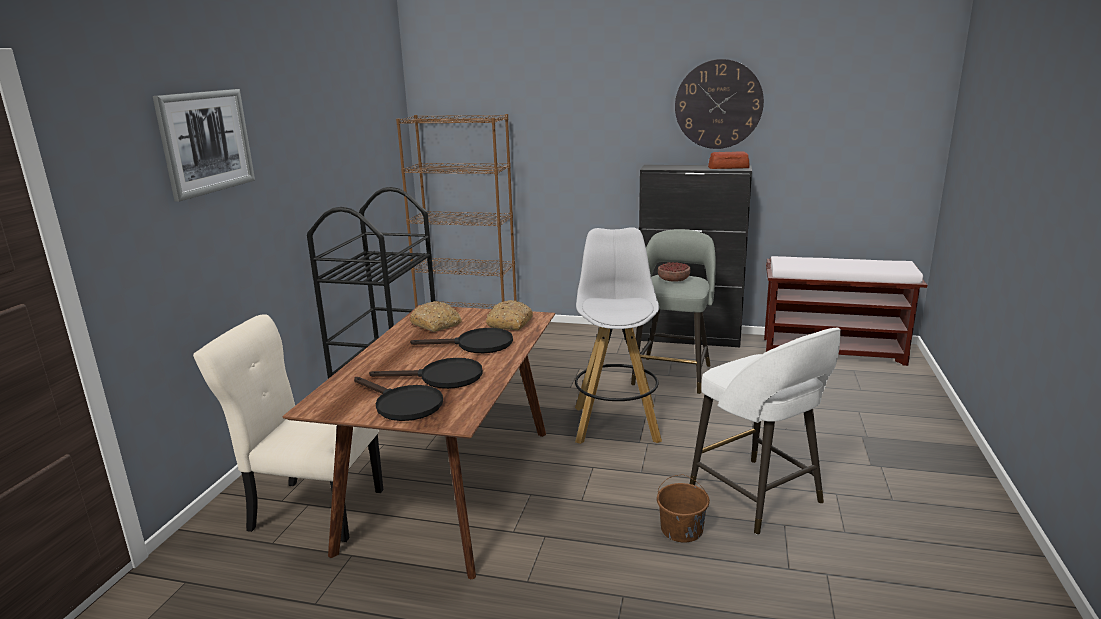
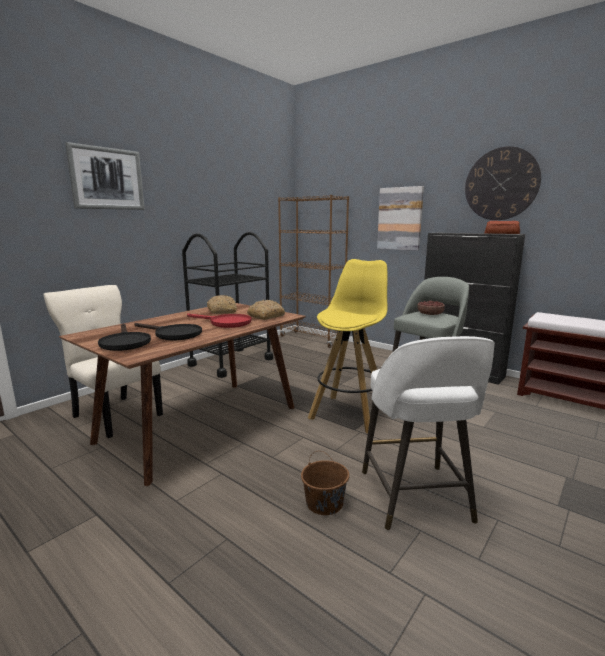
camera: 25 degrees right, 5 degrees down
(476, 345) = (225, 323): black frying pan -> red frying pan
(588, 146) = (400, 218): none -> picture
(616, 423) = (349, 413): white stool -> yellow stool

